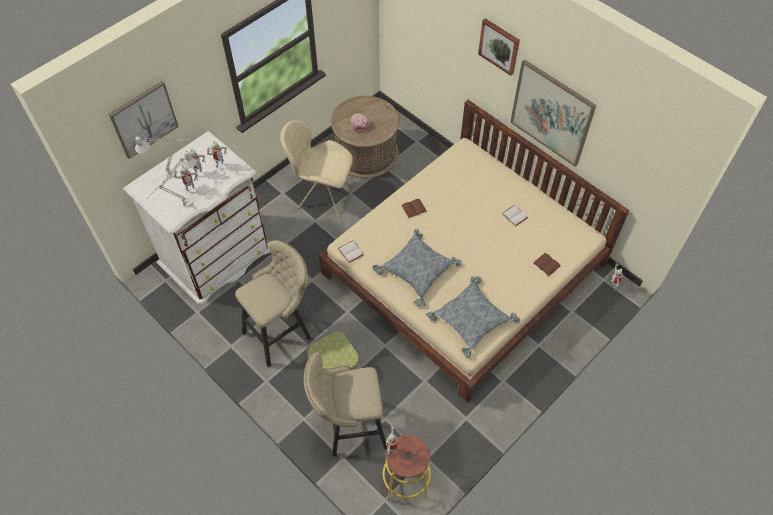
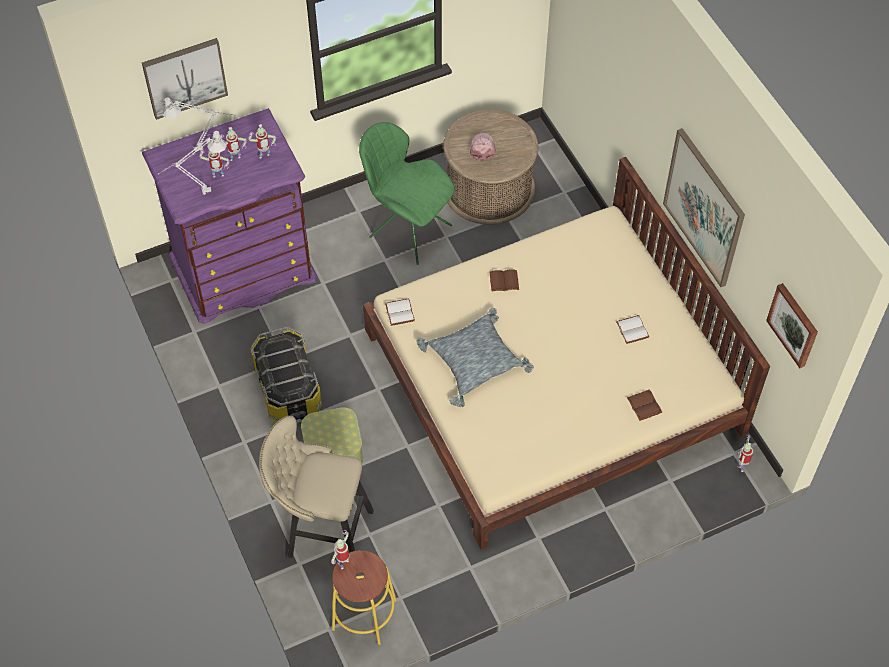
camera: 20 degrees right, 0 degrees up
(216, 255) = (244, 267): white dresser -> purple dresser
(283, 331) = (288, 388): beige stool -> storage box
(322, 195) = (408, 229): beige chair -> green chair
(472, 318) = (516, 442): pillow -> none
(499, 46) = (660, 101): picture -> picture (794, 325)

